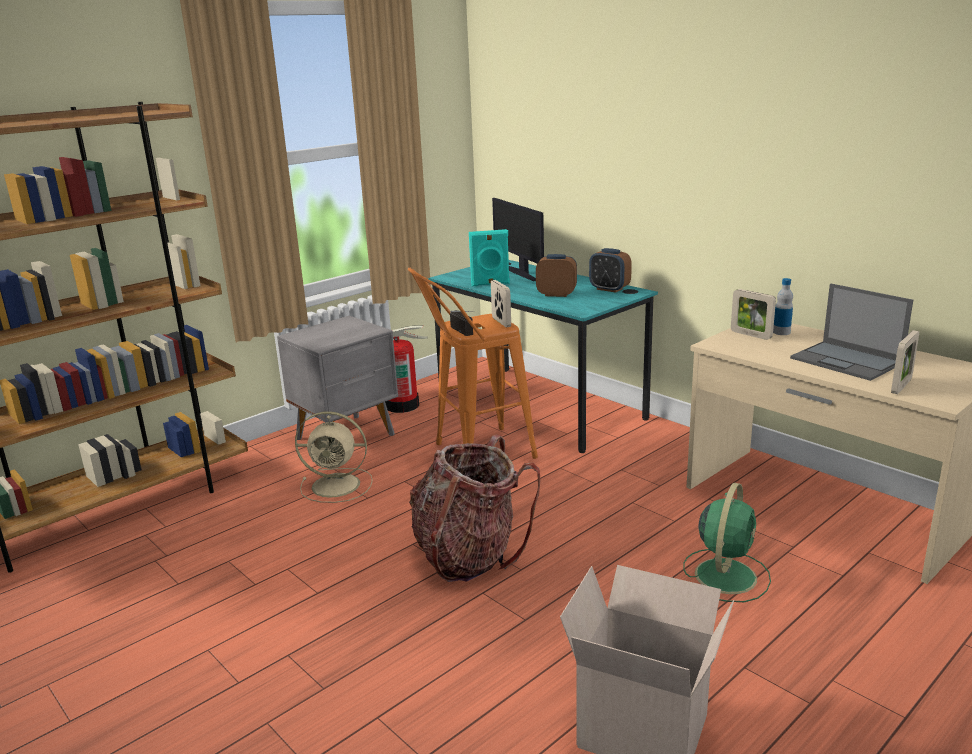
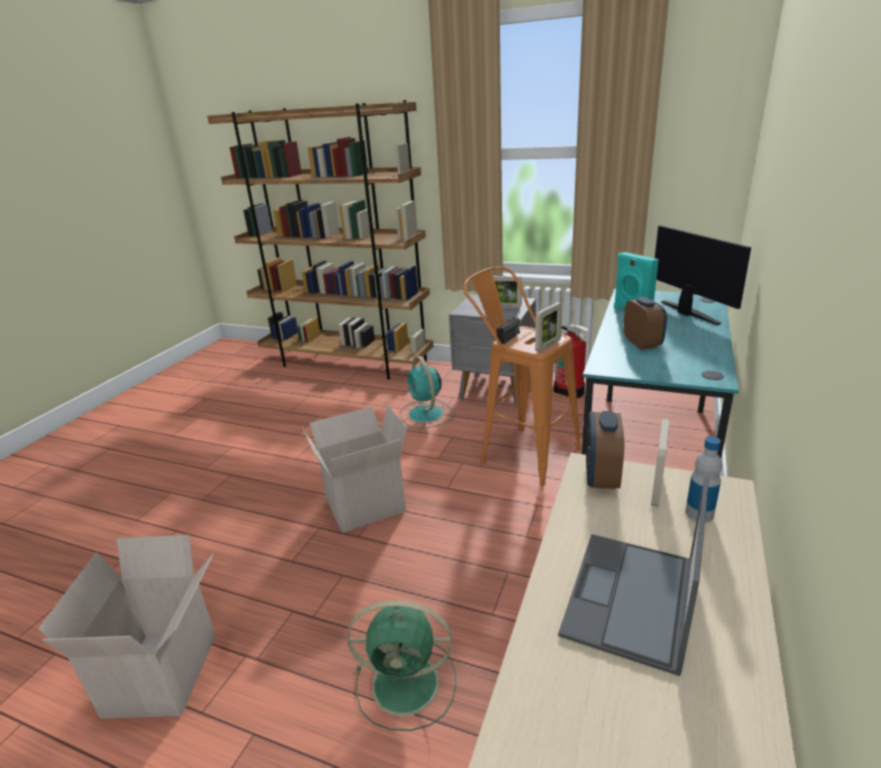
camera: 65 degrees right, 5 degrees up
(338, 485) = (426, 414): beige fan -> turquoise fan
(469, 555) = (366, 503): backpack -> cardboard box
(520, 273) = (687, 313): monitor -> monitor turned 120 degrees clockwise
(609, 289) = (700, 363): alarm clock -> alarm clock (601, 477)
(901, 386) = (558, 680): picture frame -> picture frame (505, 307)

